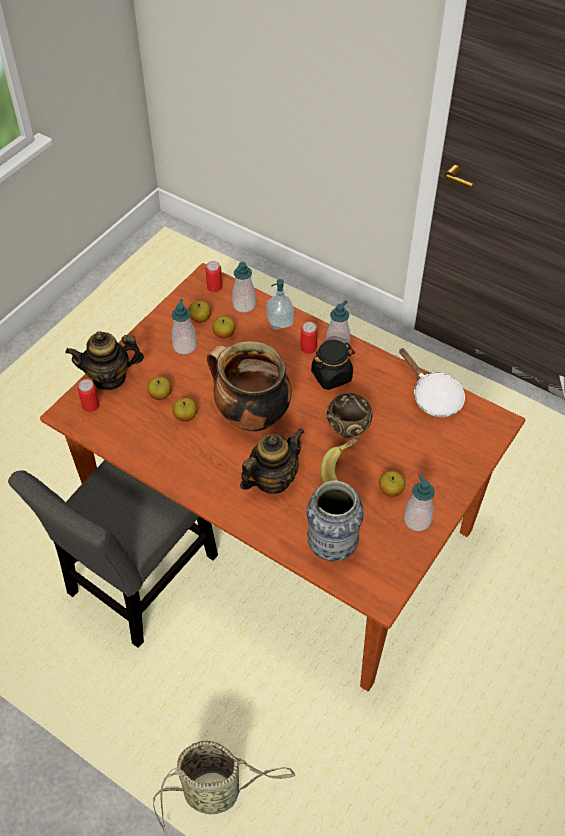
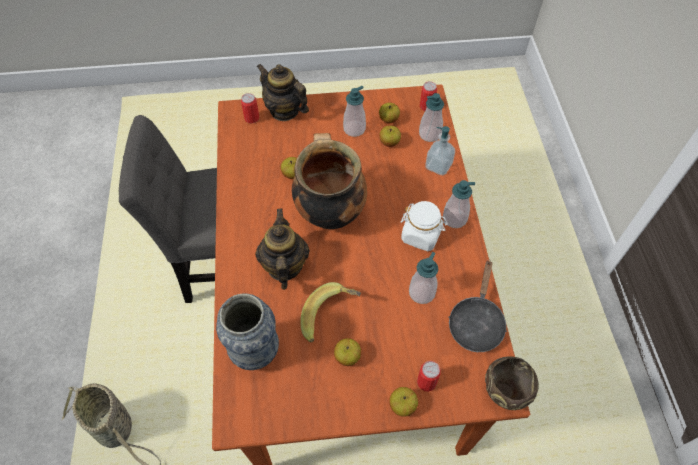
camera: 50 degrees right, 5 degrees up
(160, 395) = (297, 147): apple -> apple (402, 405)
(272, 479) = (284, 266): teapot -> teapot turned 105 degrees counterclockwise
(308, 348) = (432, 201): can -> can (426, 382)
(332, 376) = (421, 235): black jar -> white jar
(348, 431) = (378, 285): brown bowl -> brown bowl (504, 393)
(417, 520) = (335, 398): soap dispenser -> soap dispenser (421, 292)
(433, 396) = (476, 322): white frying pan -> black frying pan

